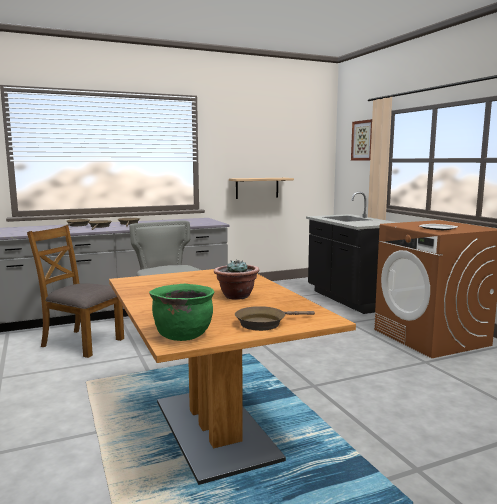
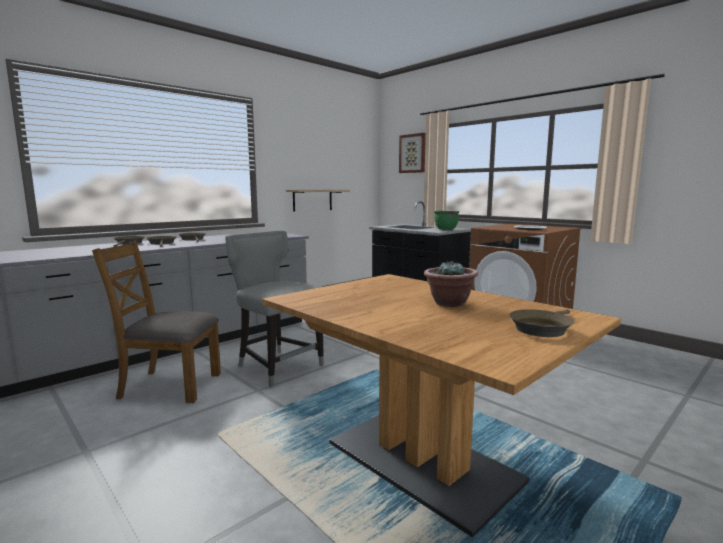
camera: 20 degrees left, 0 degrees up
(183, 335) = (490, 354): green cooking pot -> green cooking pot (445, 229)

